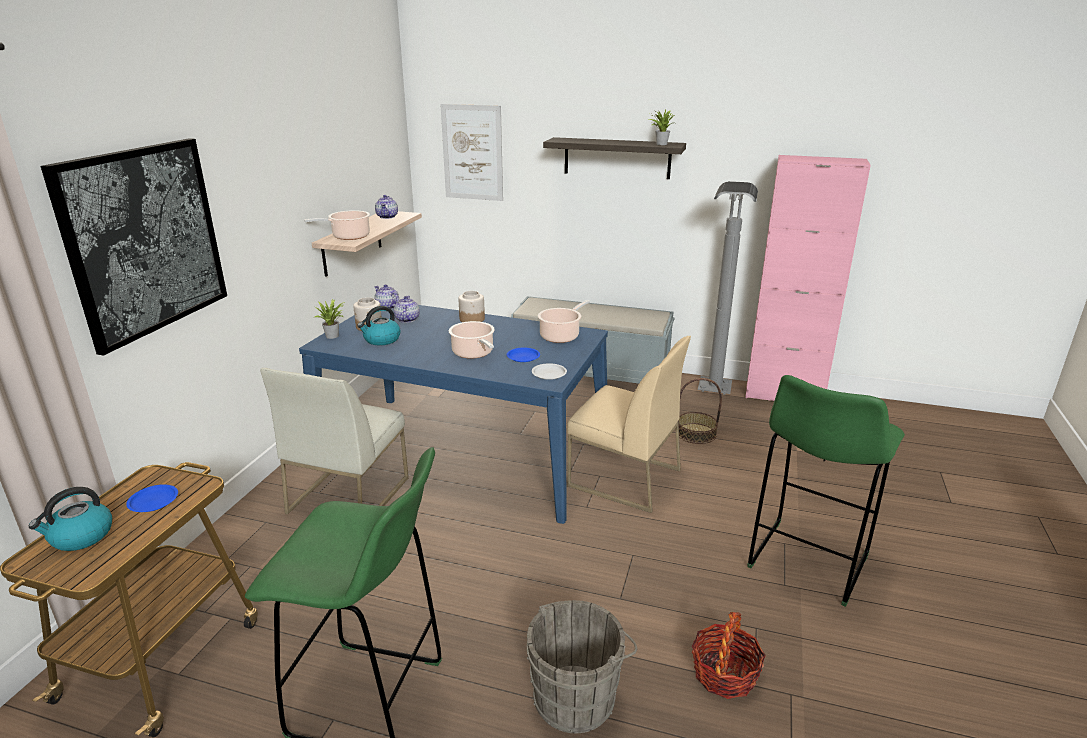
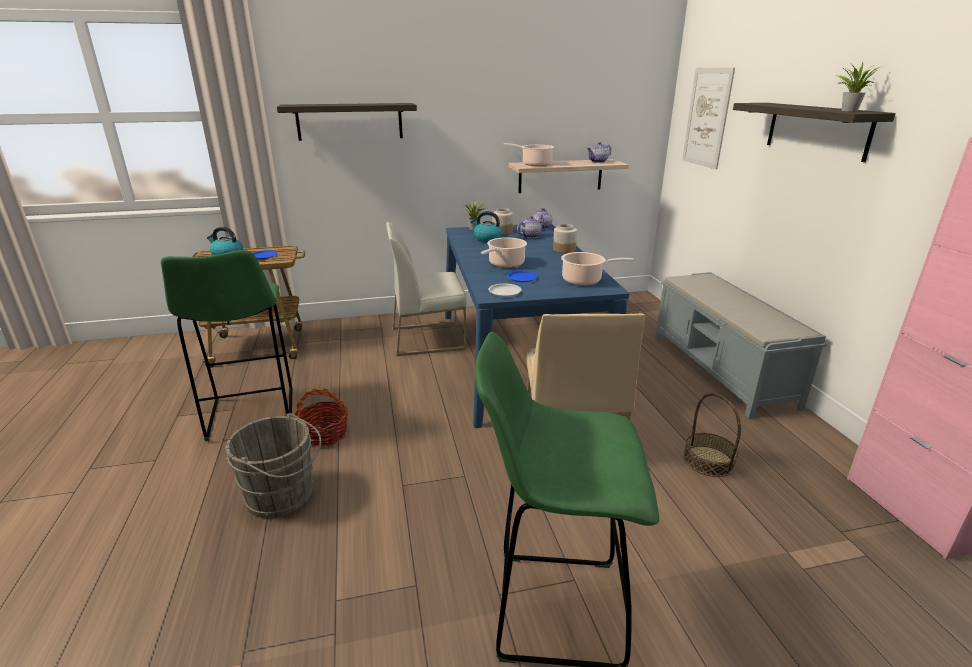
camera: 60 degrees right, 0 degrees up
(145, 240) = (350, 121): picture -> shelf
(713, 398) = (803, 454): grey floor lamp -> none
(724, 674) = (341, 575): basket -> basket (324, 434)

